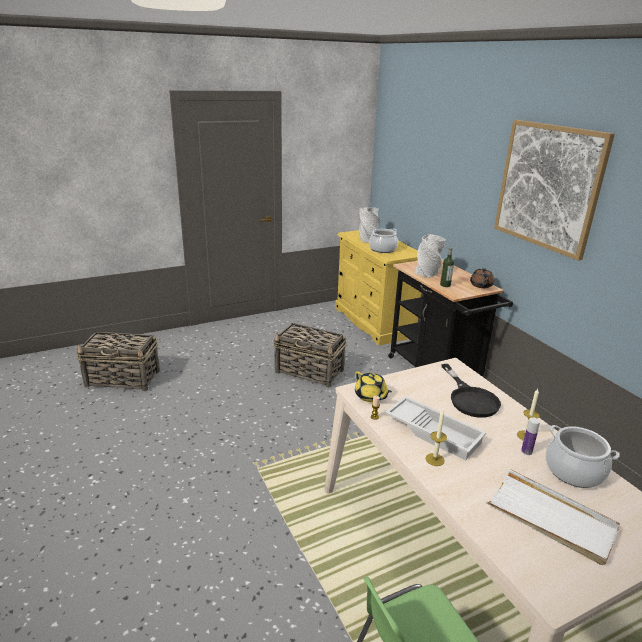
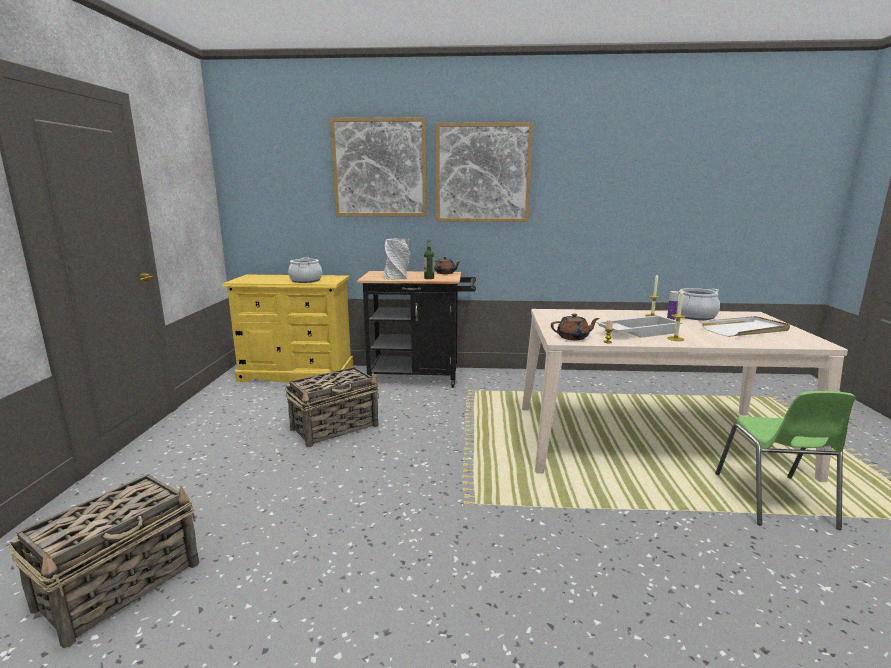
camera: 60 degrees left, 10 degrees down
(368, 240) = (271, 280): grey vase -> none
(371, 396) = (573, 337): yellow teapot -> brown teapot
(465, 159) = (380, 168): none -> picture
(470, 398) = (596, 317): black frying pan -> none

